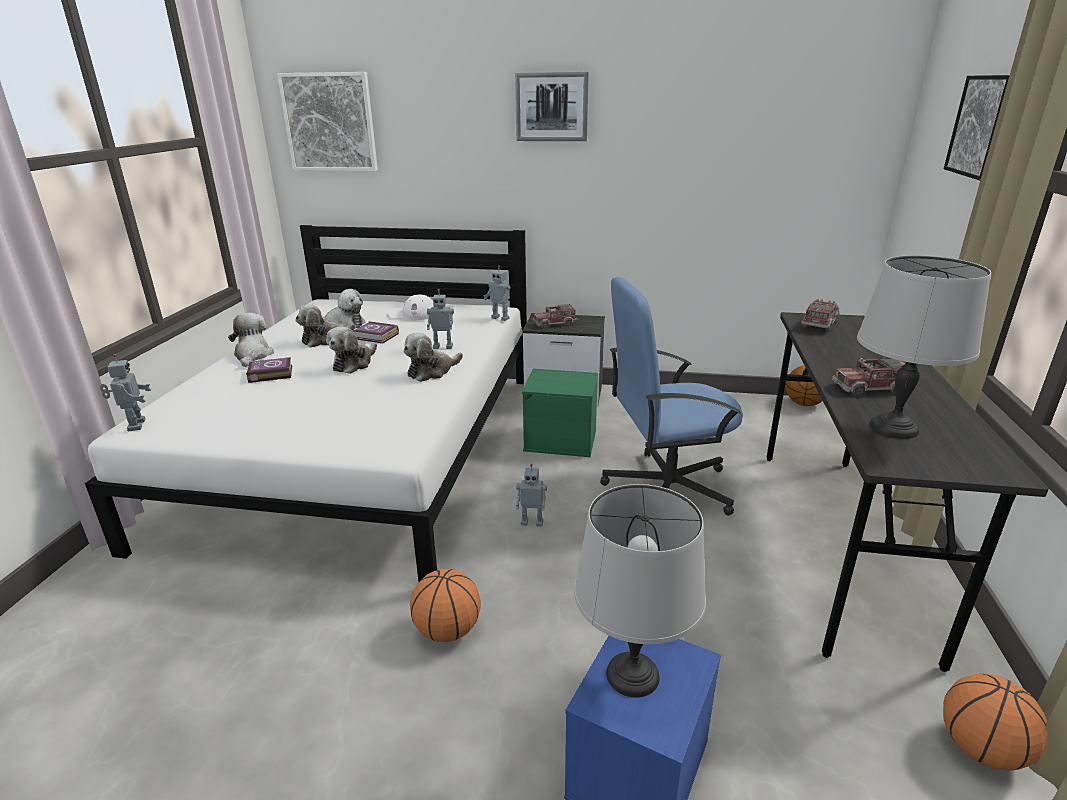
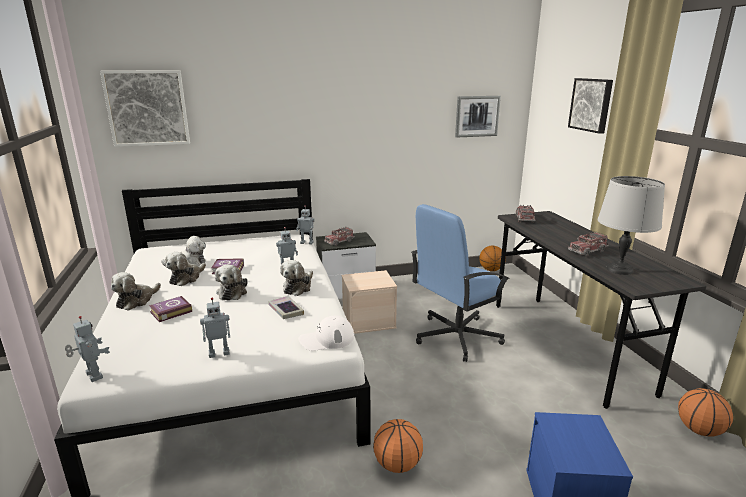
camera: 25 degrees left, 5 degrees down
(253, 355) = (136, 301): plush toy -> plush toy turned 120 degrees counterclockwise
(388, 396) = (286, 310): none -> book
(413, 314) = (238, 249): white cap -> white cap (326, 339)
(532, 522) = (393, 379): toy robot -> toy robot (219, 353)
(551, 107) = (324, 94): picture -> picture (477, 116)
(561, 440) = (369, 321): green storage box -> beige storage box
(631, 675) = (570, 441): grey table lamp -> none

